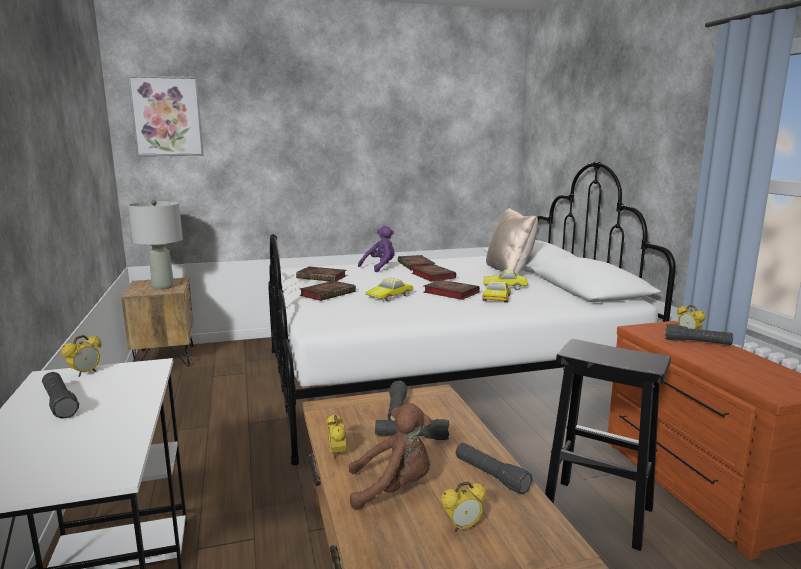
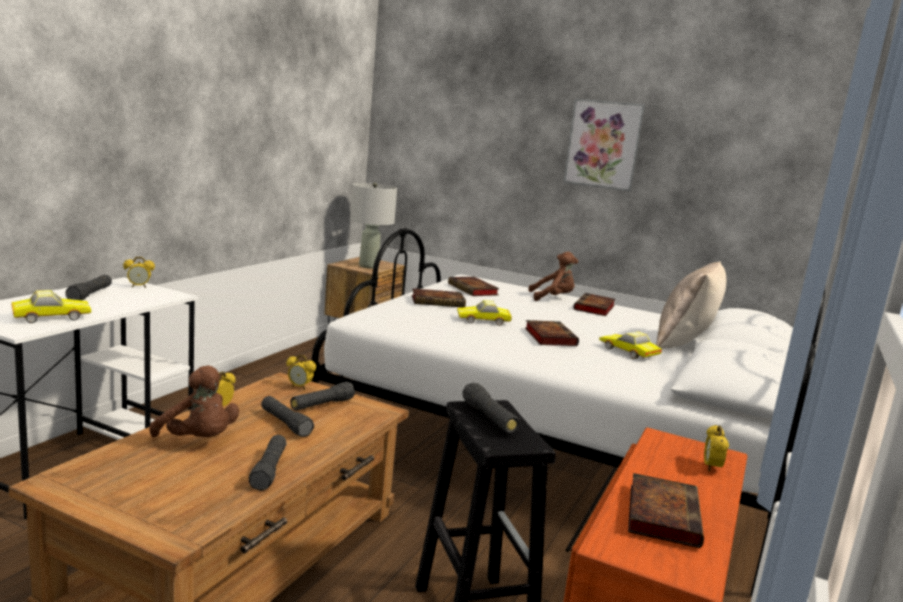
camera: 40 degrees right, 0 degrees up
(167, 116) = (415, 105): picture -> picture (603, 144)
(380, 267) = (553, 298): purple plush toy -> brown plush toy
(432, 276) = (580, 320): book -> book (661, 514)
(462, 527) = (177, 480): alarm clock -> alarm clock (300, 387)
(495, 298) = (582, 356): toy car -> toy car (51, 316)
(697, 342) = (692, 477): black flashlight -> black flashlight (489, 418)

